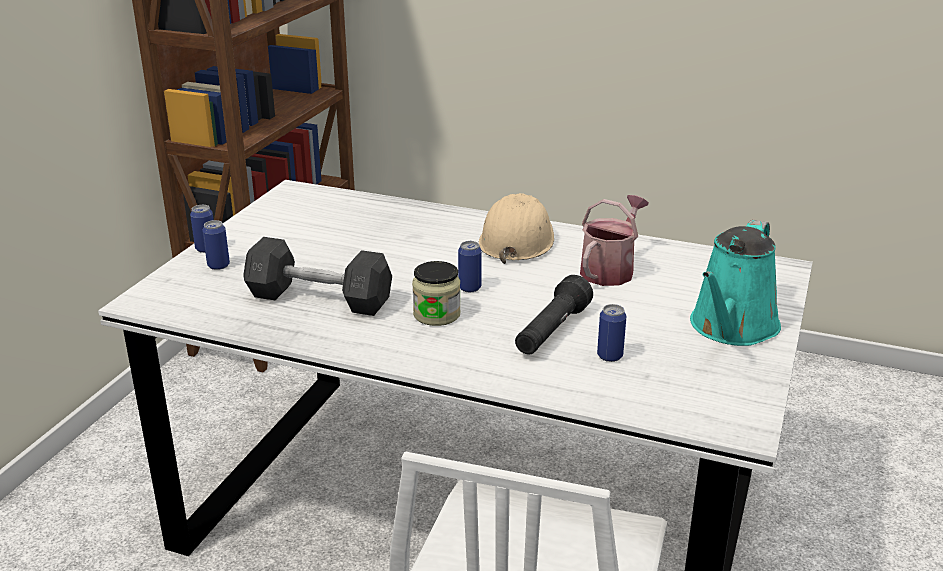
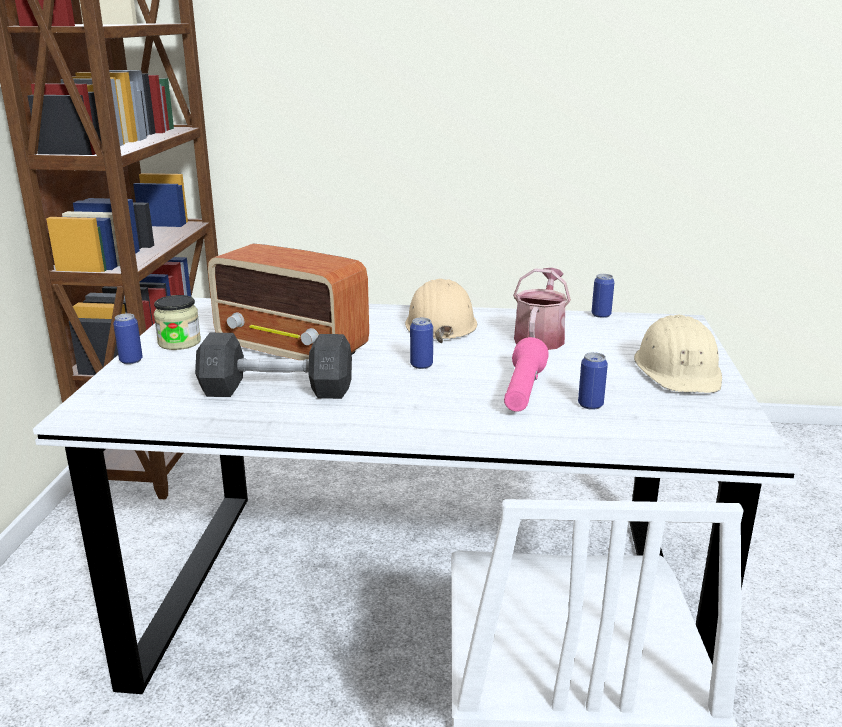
camera: 15 degrees left, 5 degrees down
(218, 265) = (152, 373): can -> can (601, 315)
(357, 254) = (293, 349): none -> radio
(436, 314) = (404, 390): jar -> jar (179, 342)
(551, 332) = (523, 392): black flashlight -> pink flashlight
(731, 328) = (678, 370): turquoise watering can -> beige hard hat

